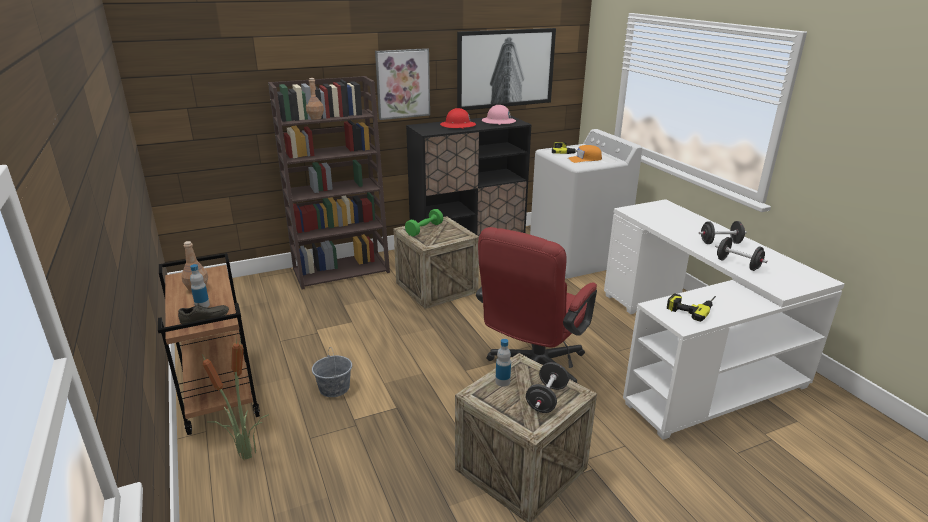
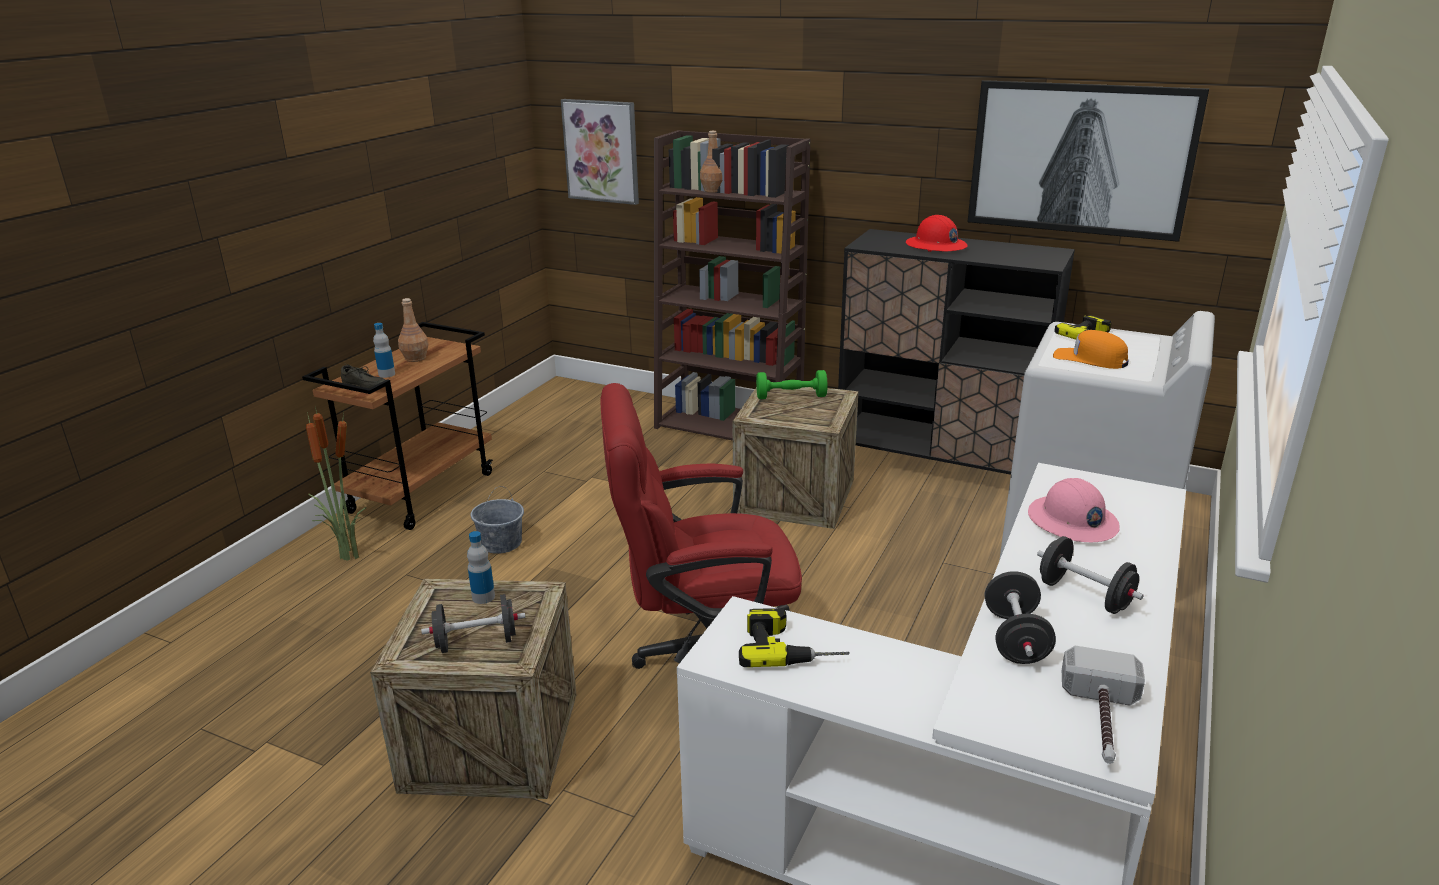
camera: 50 degrees right, 0 degrees up
(402, 84) = (874, 160): picture -> picture (601, 151)
(498, 122) = (1017, 255): pink hard hat -> pink hard hat (1072, 522)
(800, 273) = (1101, 722): none -> hammer

